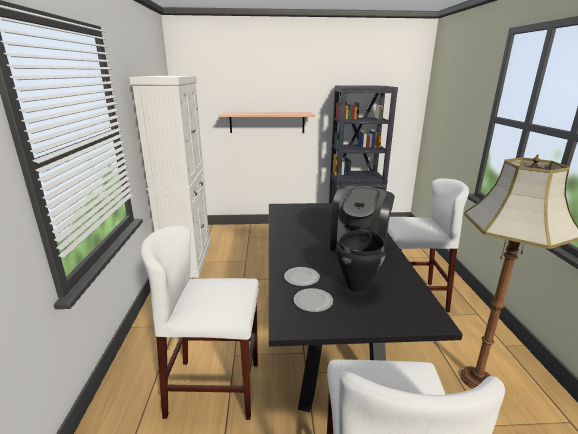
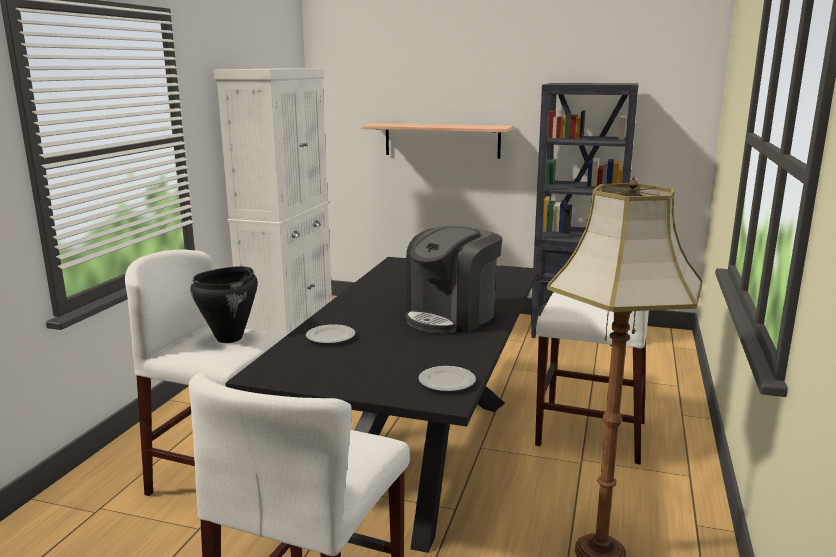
camera: 20 degrees right, 5 degrees down
(313, 301) = (316, 359): plate -> plate (447, 381)
(357, 286) = (392, 354): black cooking pot -> black cooking pot (230, 338)

